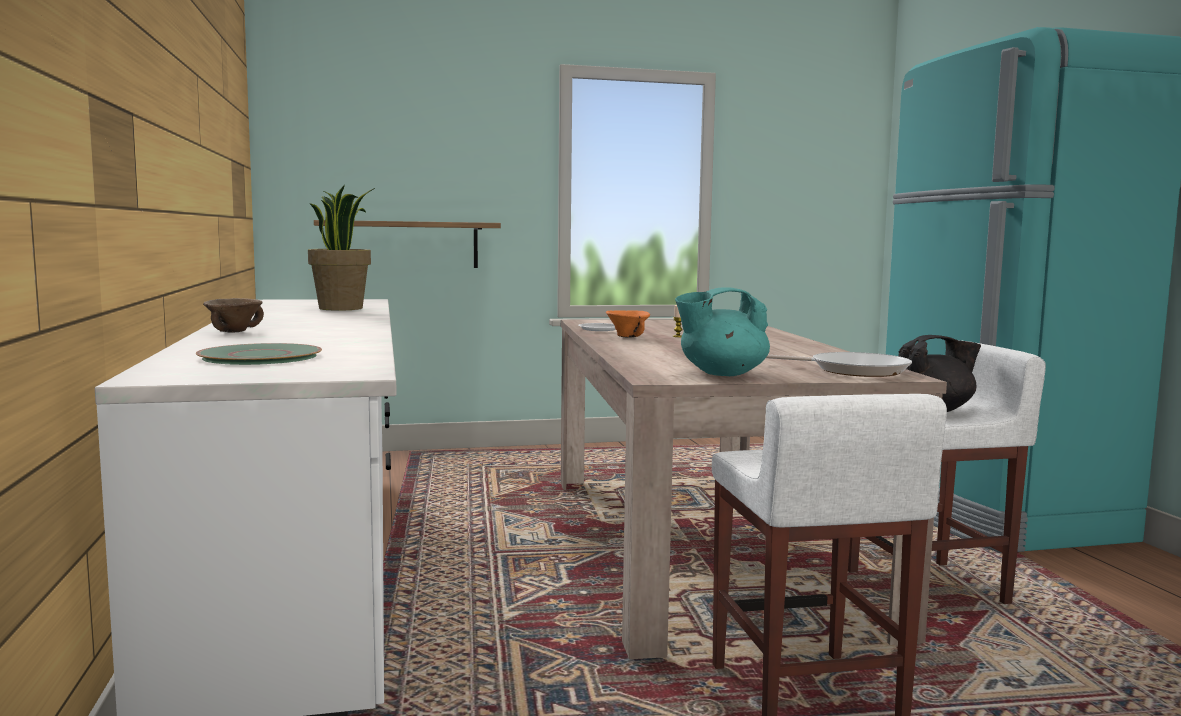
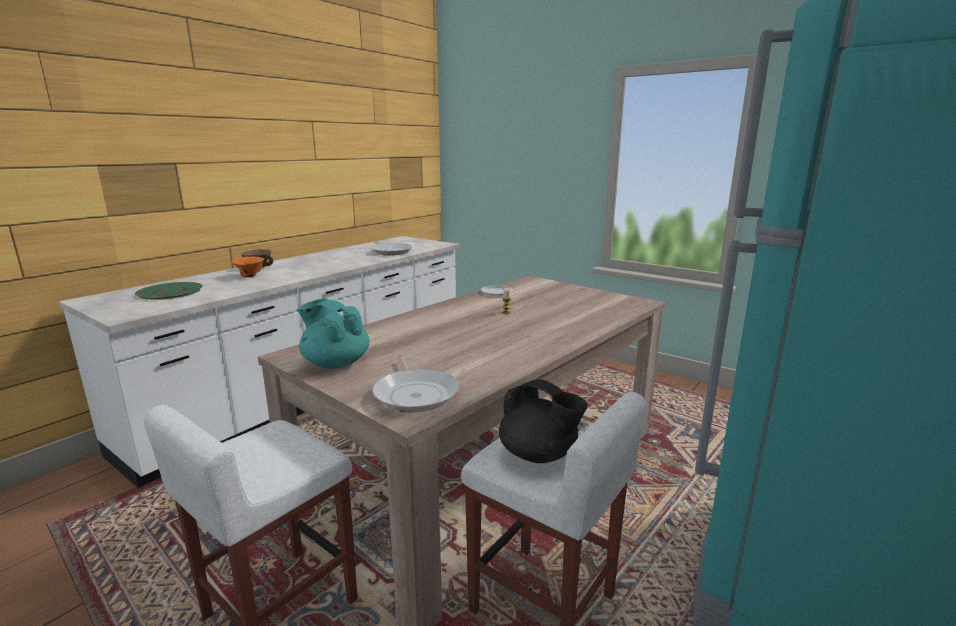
camera: 50 degrees right, 10 degrees up
(342, 308) = (391, 251): potted plant -> frying pan
(408, 244) = (511, 205): shelf -> none
(626, 337) = (473, 305): orange bowl -> orange bowl (250, 276)

